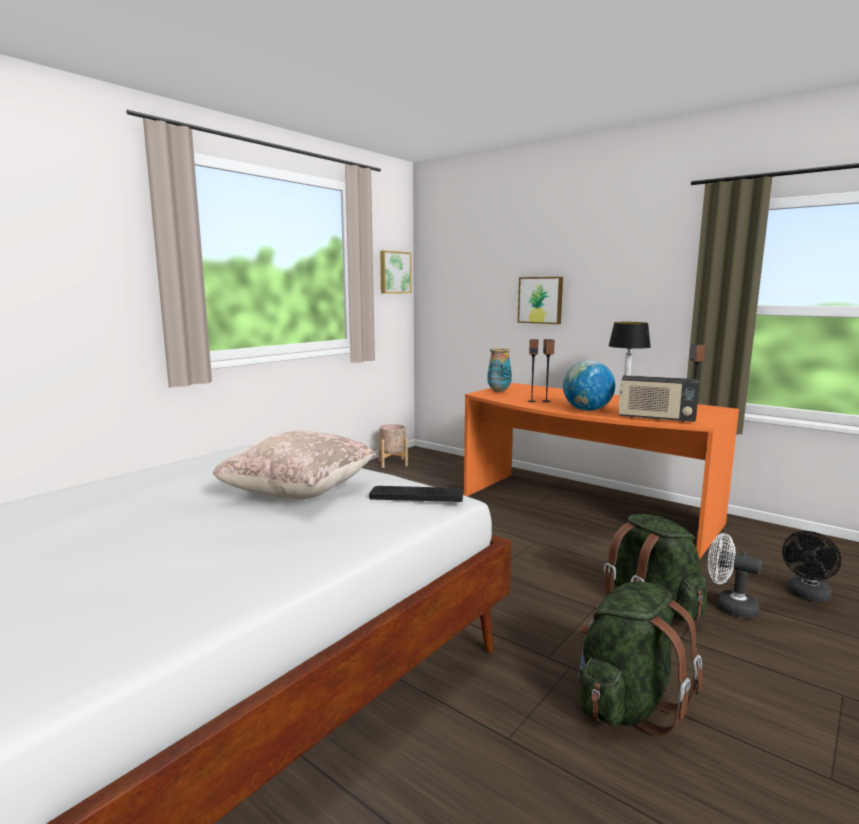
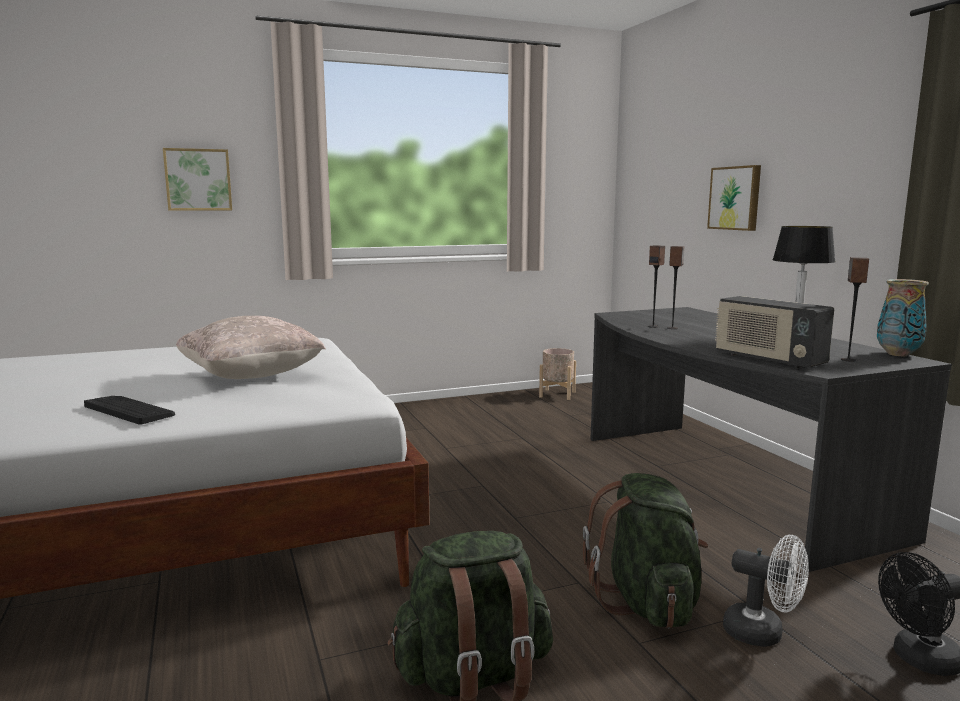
camera: 30 degrees right, 0 degrees up
(394, 272) = (584, 167): picture -> picture (198, 180)
(417, 494) = (330, 391): keyboard -> keyboard (129, 410)
(499, 391) = (643, 313): vase -> vase (898, 354)
(583, 511) = (719, 483): orange desk -> grey desk
(587, 410) = (698, 341): globe -> none
(729, 606) = (763, 633): white fan -> white fan turned 150 degrees clockwise

